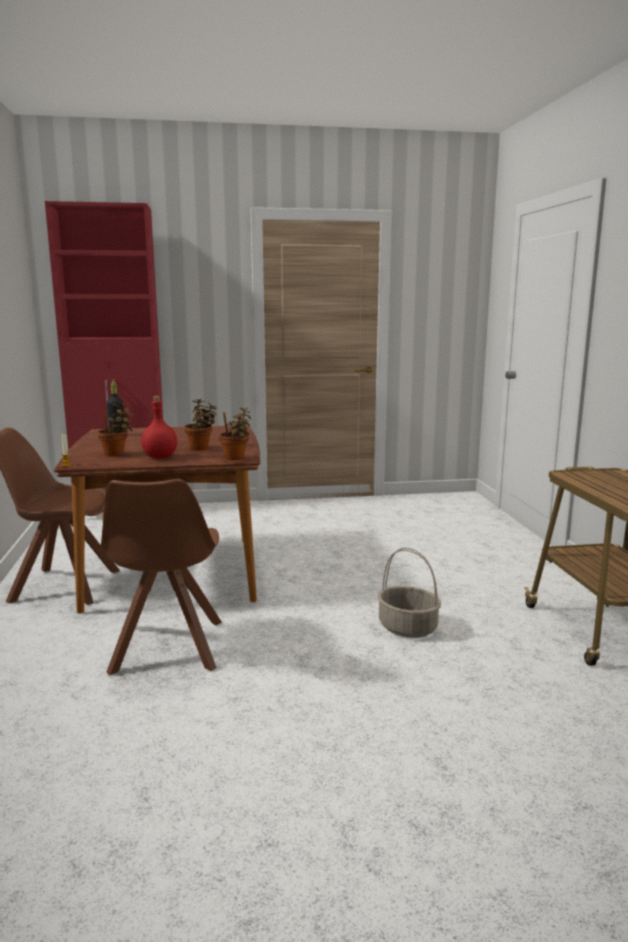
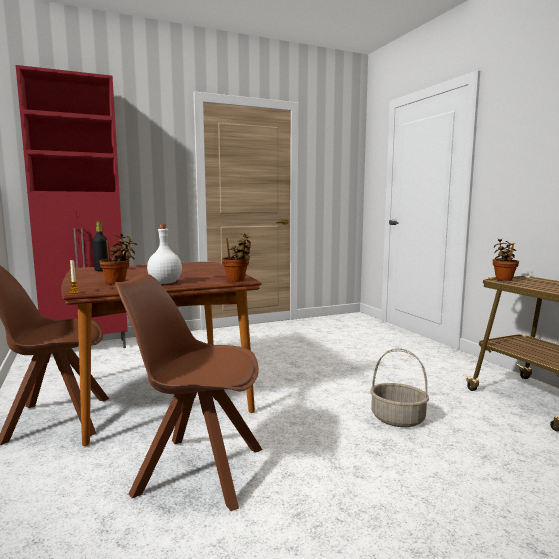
camera: 15 degrees left, 5 degrees down
(159, 457) = (164, 283): red bottle -> white bottle
(167, 648) = (197, 470): brown chair -> brown chair turned 120 degrees clockwise
(200, 448) = (194, 275): potted plant -> potted plant (503, 279)

